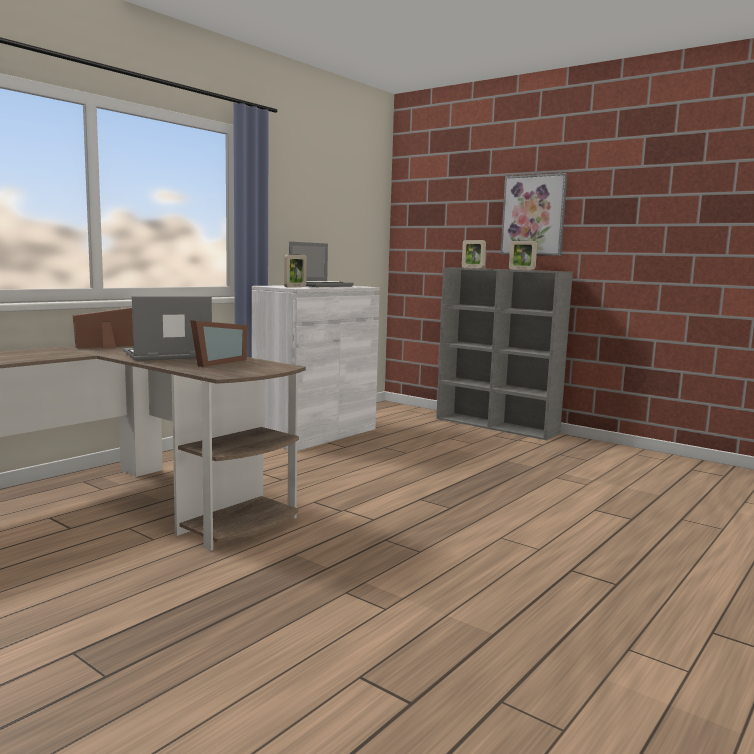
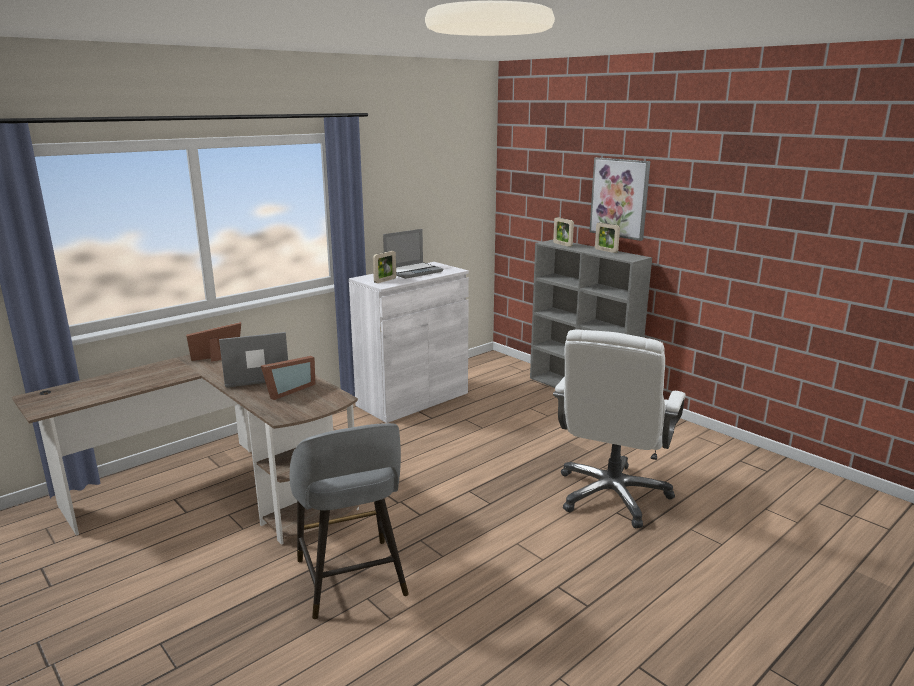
camera: 10 degrees right, 10 degrees up
(317, 577) = (351, 580): none -> grey stool
(580, 497) = (612, 495): none -> white office chair

